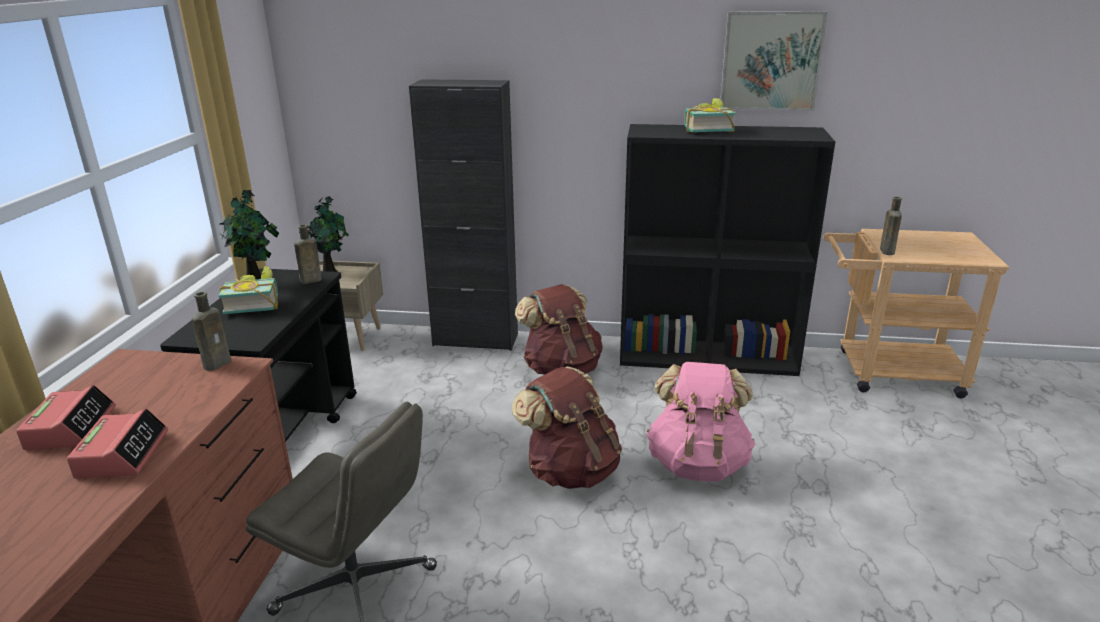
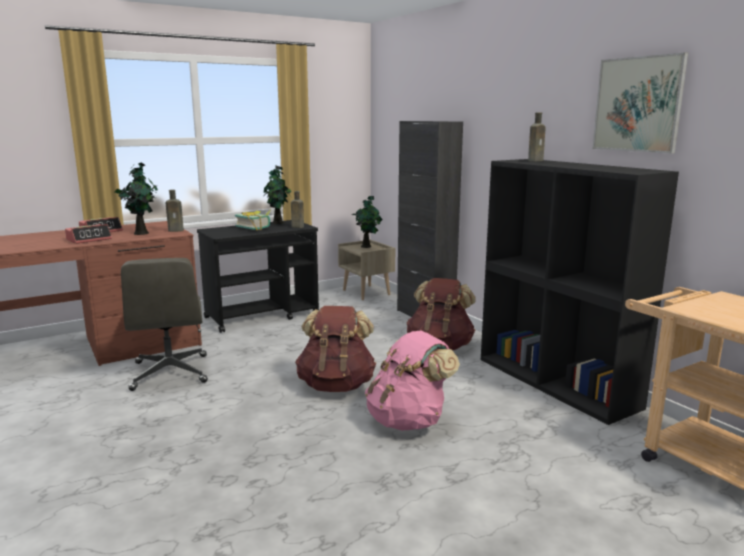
camera: 50 degrees right, 10 degrees down
(172, 395) = (141, 233): none -> potted plant
(706, 130) = (564, 163): book -> none
(886, 251) = (684, 303): brown bottle -> brown bottle (536, 160)

